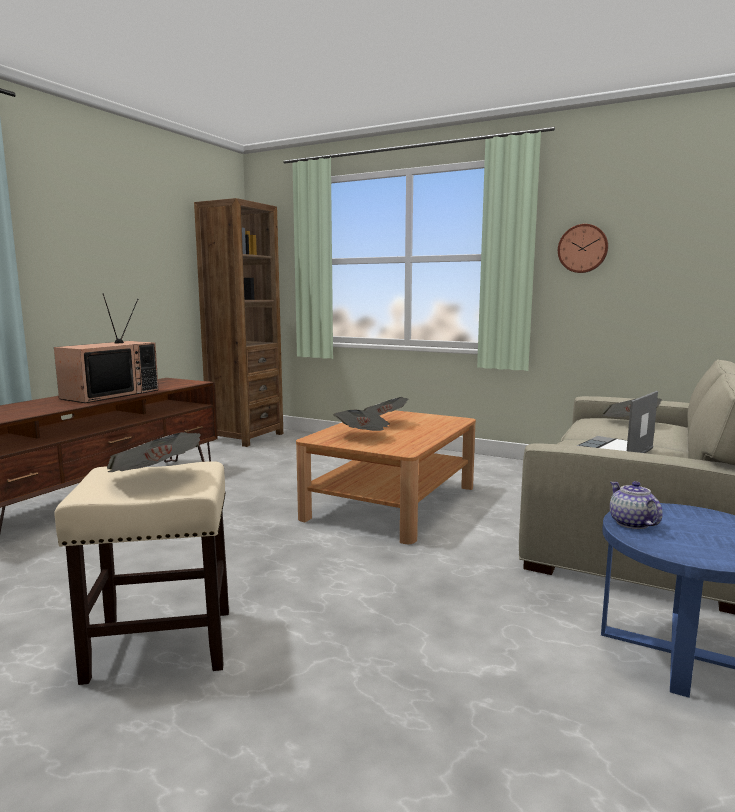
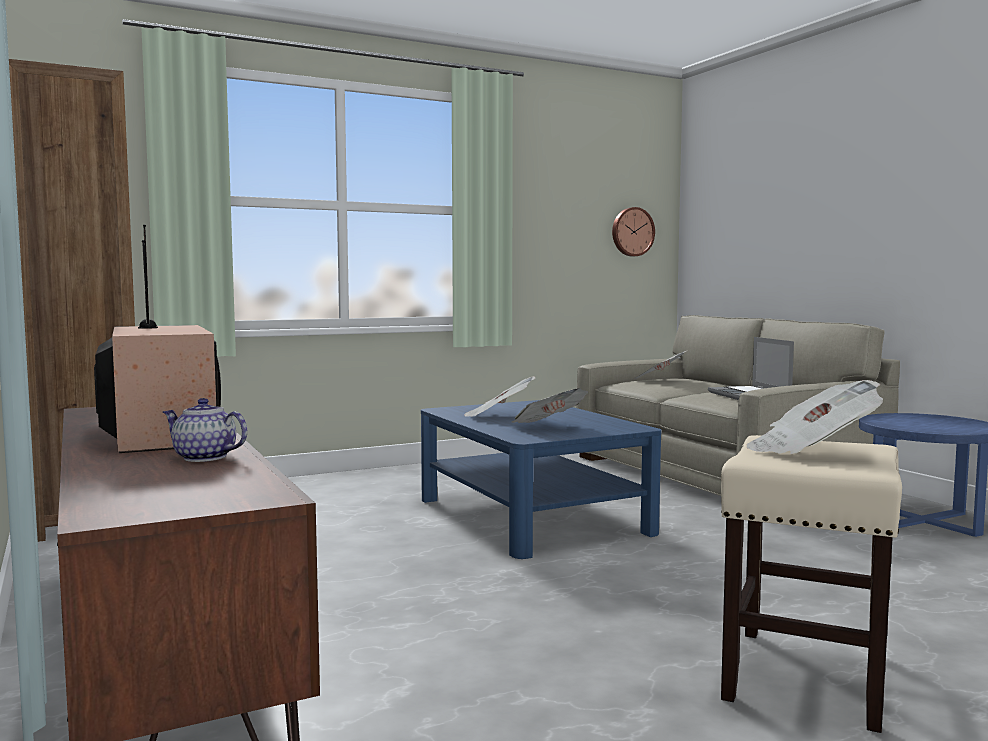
camera: 55 degrees left, 5 degrees down
(392, 502) = (532, 516): brown coffee table -> blue coffee table
(583, 248) = (543, 208): wall clock -> wall clock (632, 232)
(631, 523) = (903, 426): teapot -> teapot (203, 457)

